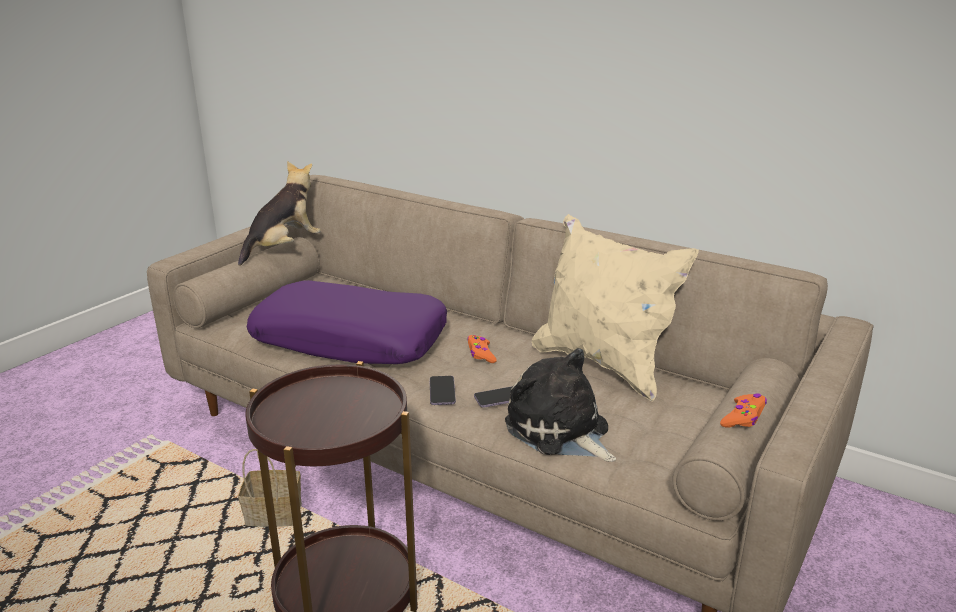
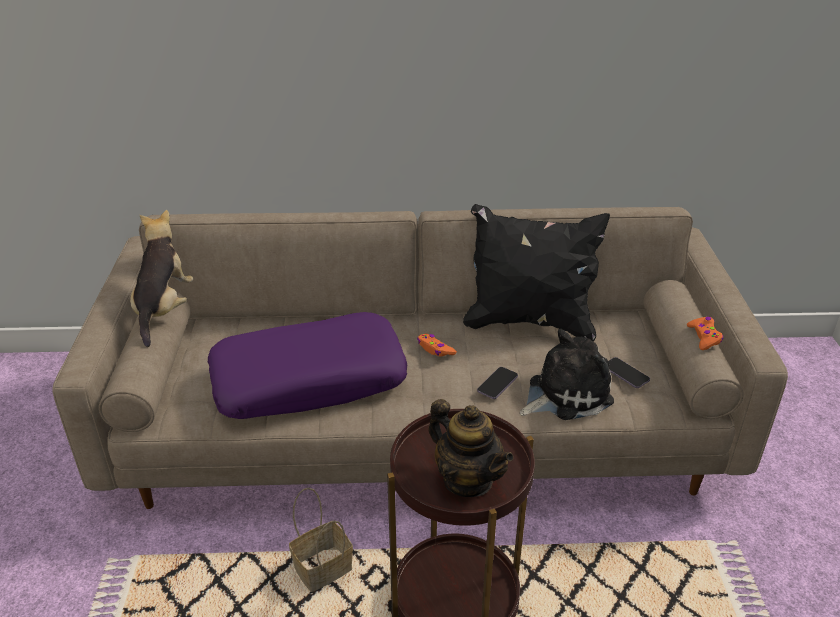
camera: 35 degrees left, 10 degrees up
(315, 425) = (467, 480): none -> teapot
(442, 392) = (449, 398): phone -> phone (625, 374)
(560, 431) = (565, 394): plush toy -> plush toy turned 135 degrees clockwise
(602, 365) = (529, 322): beige pillow -> black pillow

